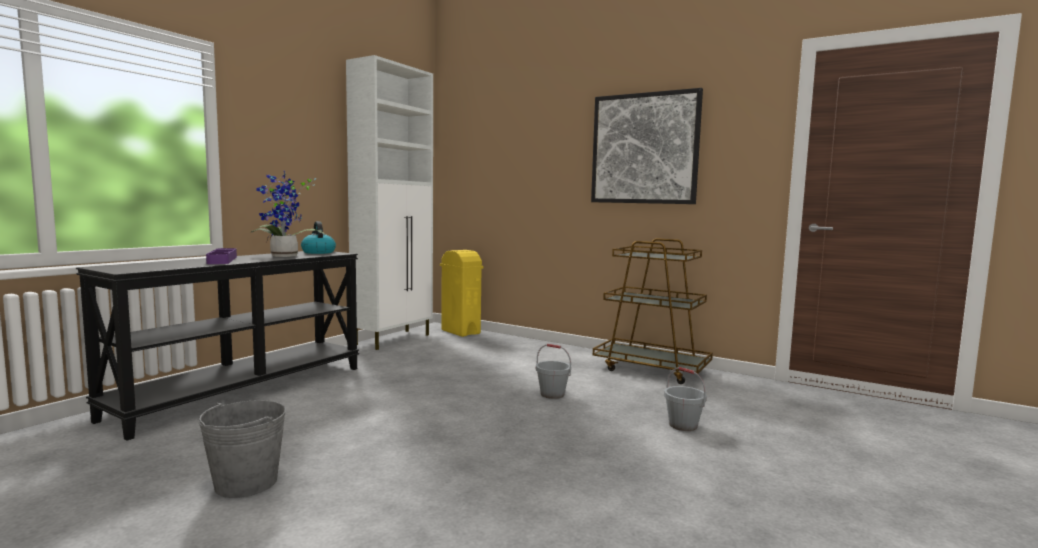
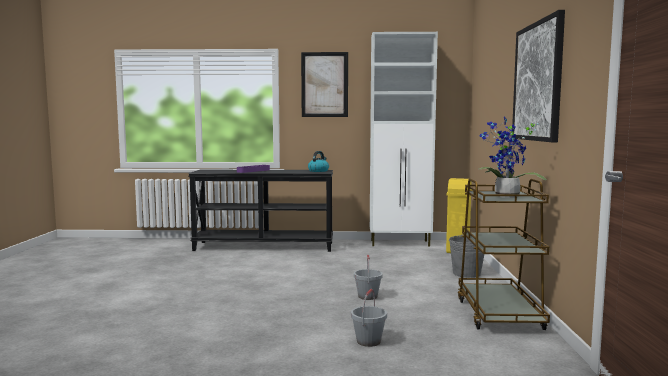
camera: 60 degrees right, 0 degrees up
(246, 483) = (172, 274): grey bucket -> grey bucket (466, 273)
(284, 256) = (286, 171): potted plant -> potted plant (505, 197)
(287, 118) = (324, 84): none -> picture

